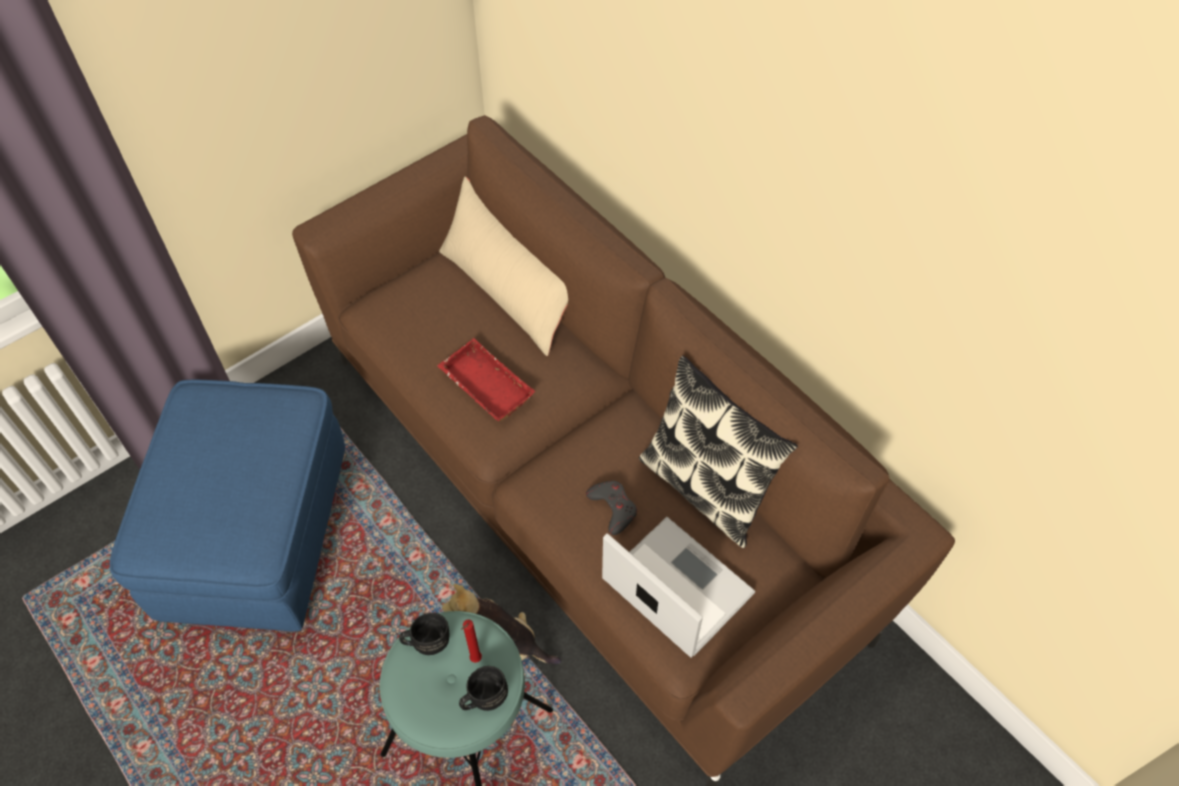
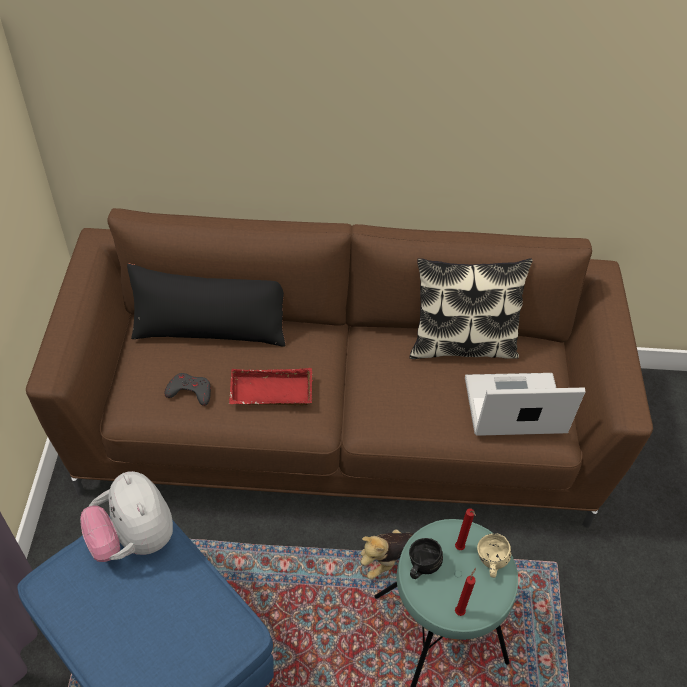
camera: 50 degrees left, 5 degrees down
(276, 416) = (134, 538): none -> plush toy
(409, 707) = (460, 610): none -> red candle
(483, 696) = (490, 563): black mug -> beige mug
(507, 291) = (210, 328): beige pillow -> black pillow
(613, 508) = (431, 396): grey game controller -> grey game controller (190, 391)

